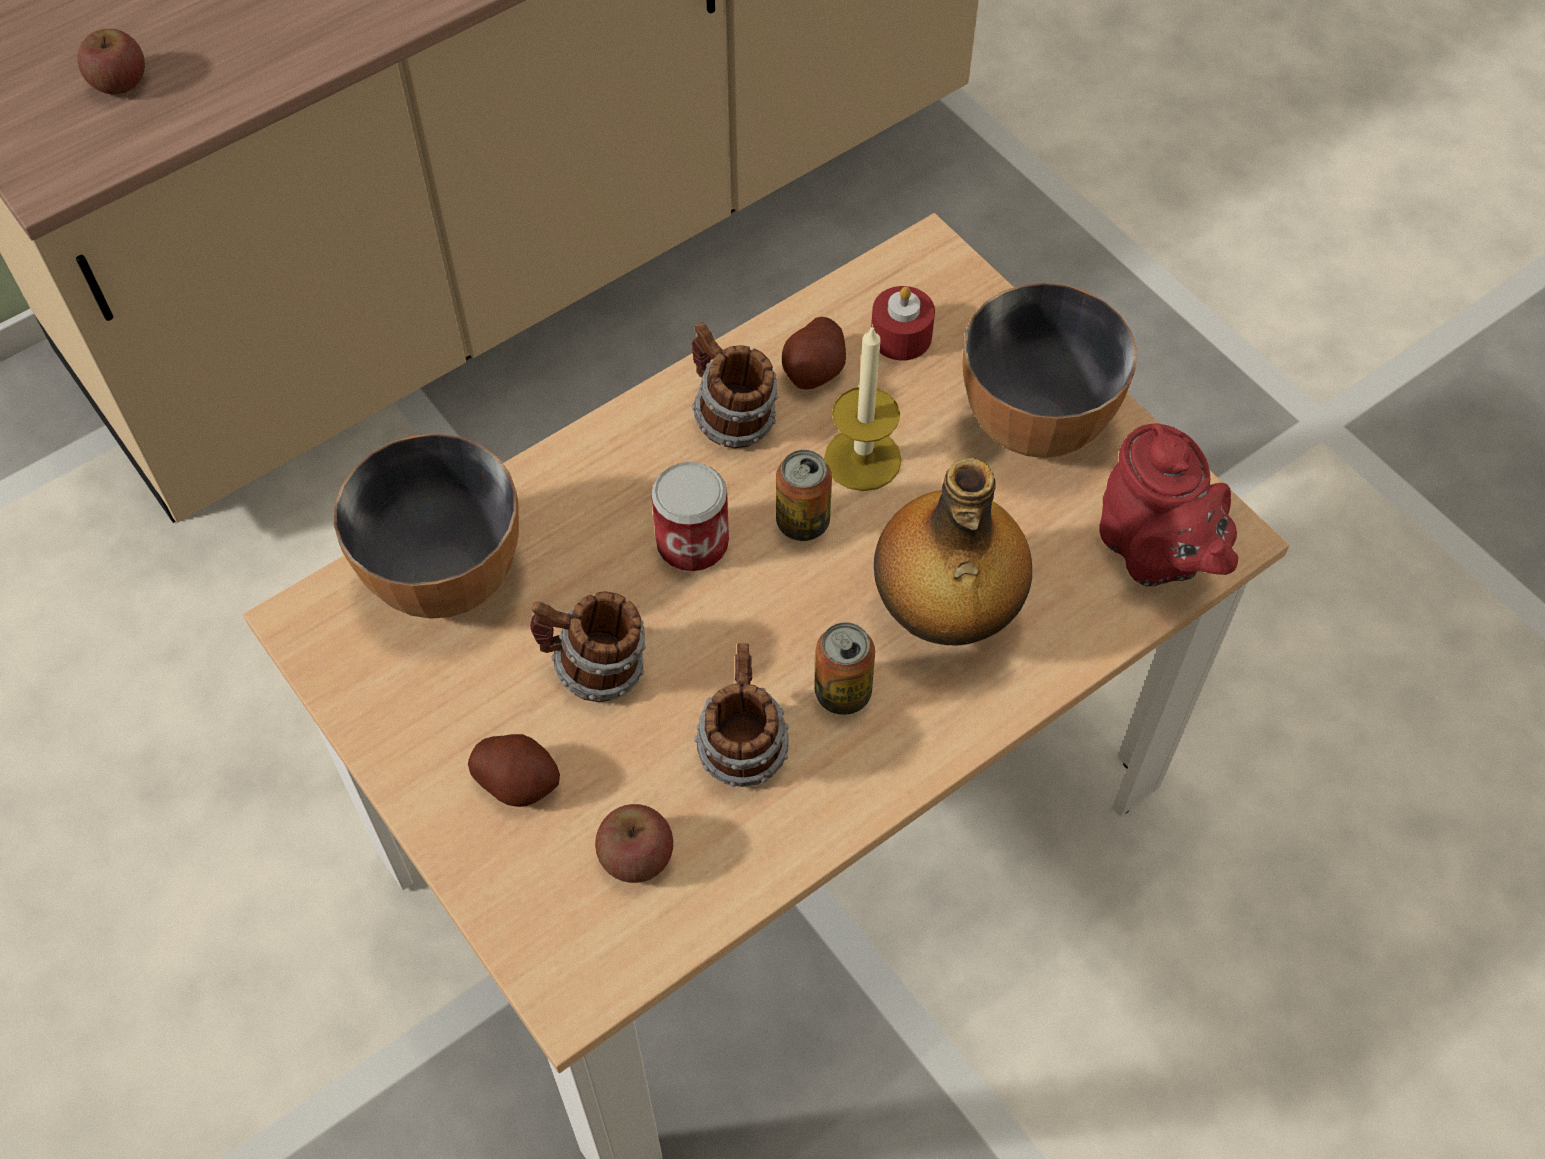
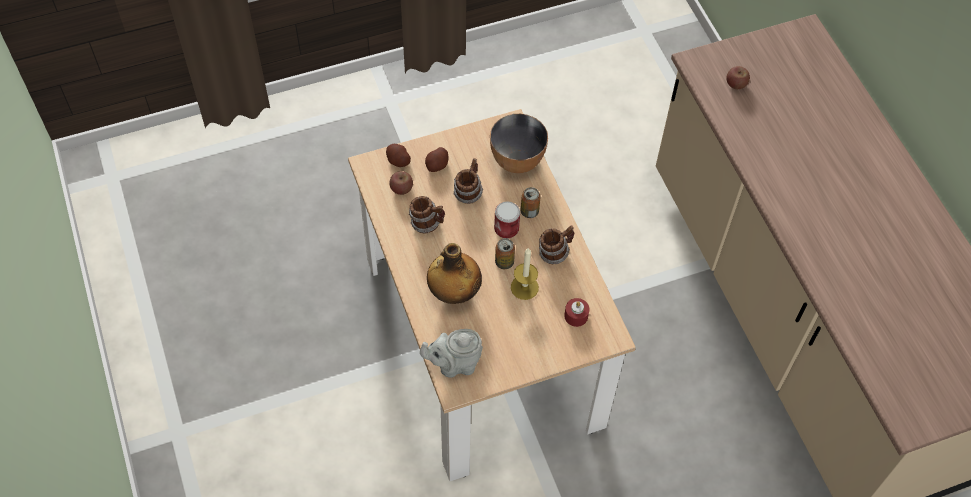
camera: 105 degrees right, 0 degrees up
(814, 370) = (568, 283): potato -> potato (398, 161)
(842, 692) = (435, 255): can -> can (529, 211)
(1035, 420) = (524, 347): bowl -> none
(1154, 554) = (454, 364): red teapot -> grey teapot

